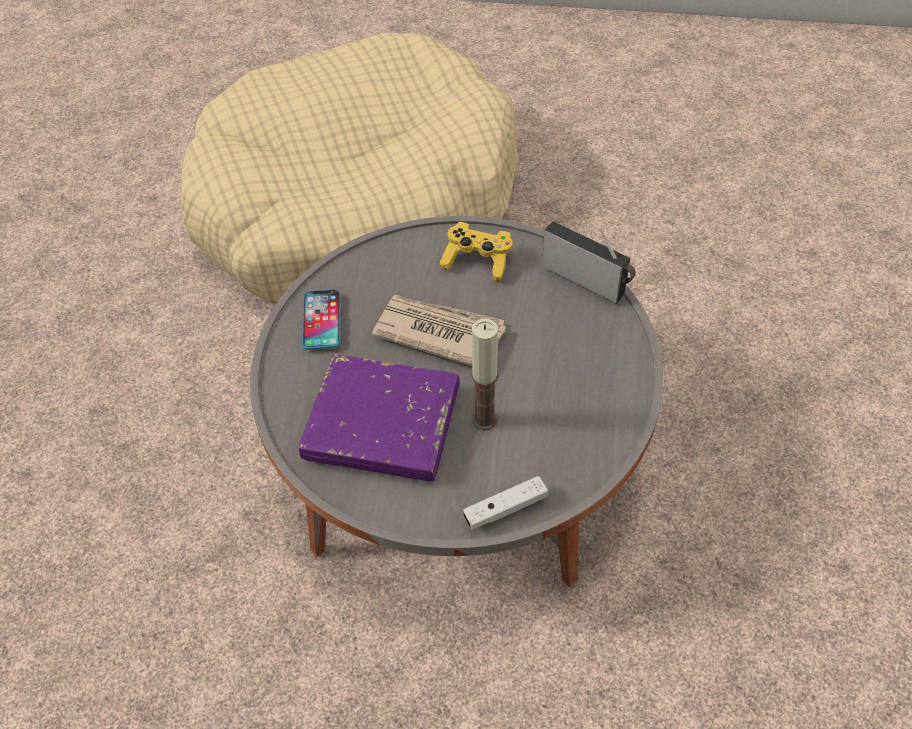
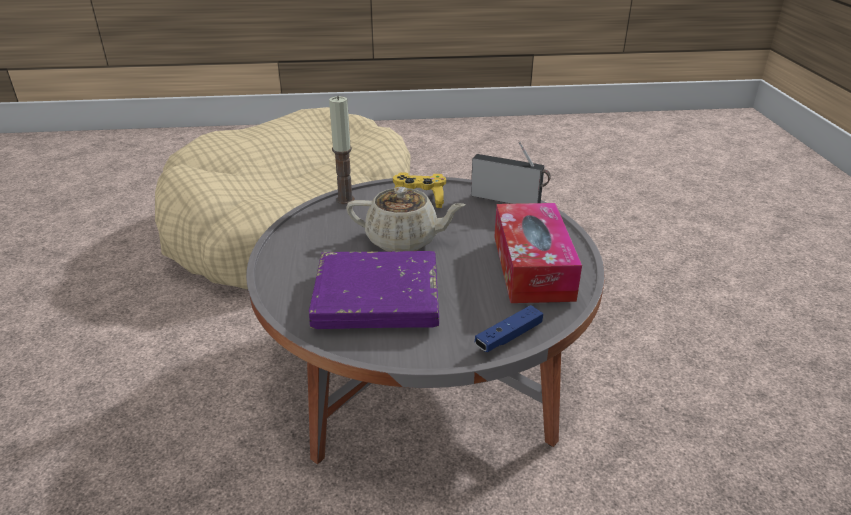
camera: 15 degrees left, 20 degrees down
(321, 320) = (302, 243): phone -> none
(439, 332) = (404, 240): newspaper -> beige teapot
(484, 419) = (464, 285): candle -> candle (345, 199)
(505, 508) = (508, 337): white game controller -> blue game controller
(571, 406) = (532, 267): none -> tissue box

